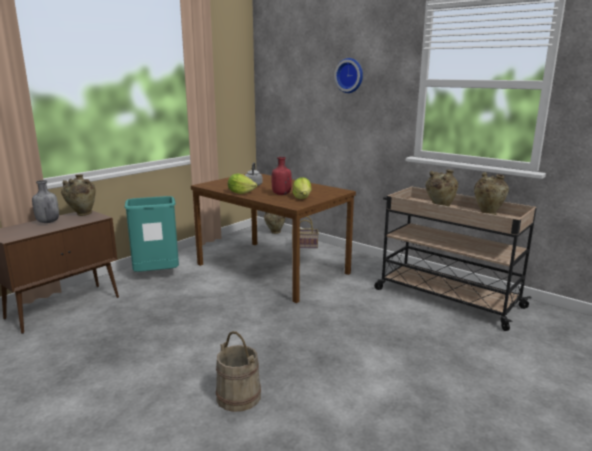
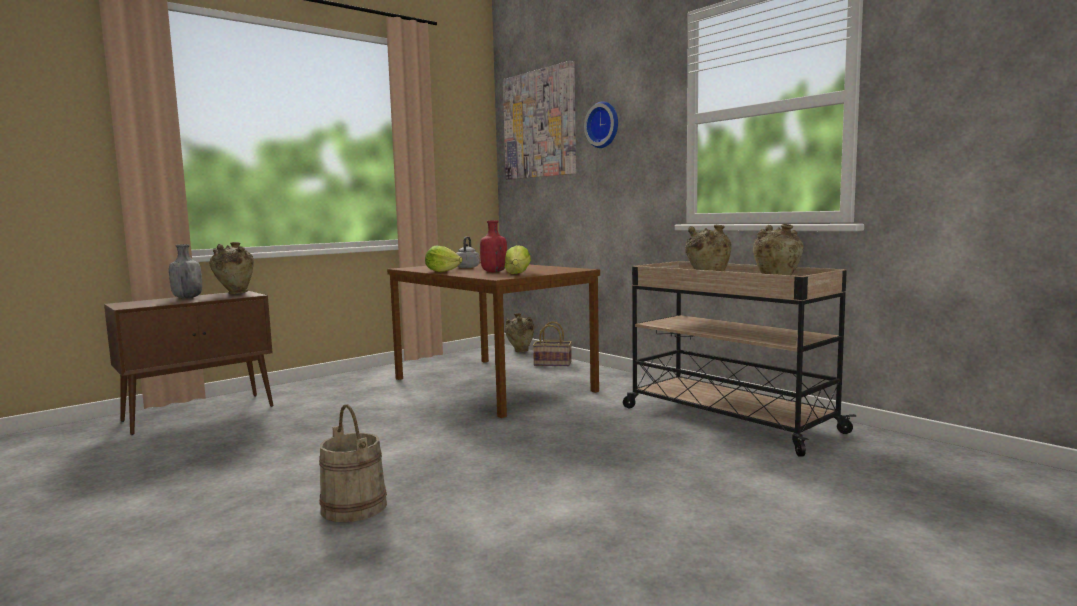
camera: 10 degrees right, 10 degrees down
(157, 274) = (337, 387): turquoise trash can -> none
(294, 66) = (540, 124): none -> picture

